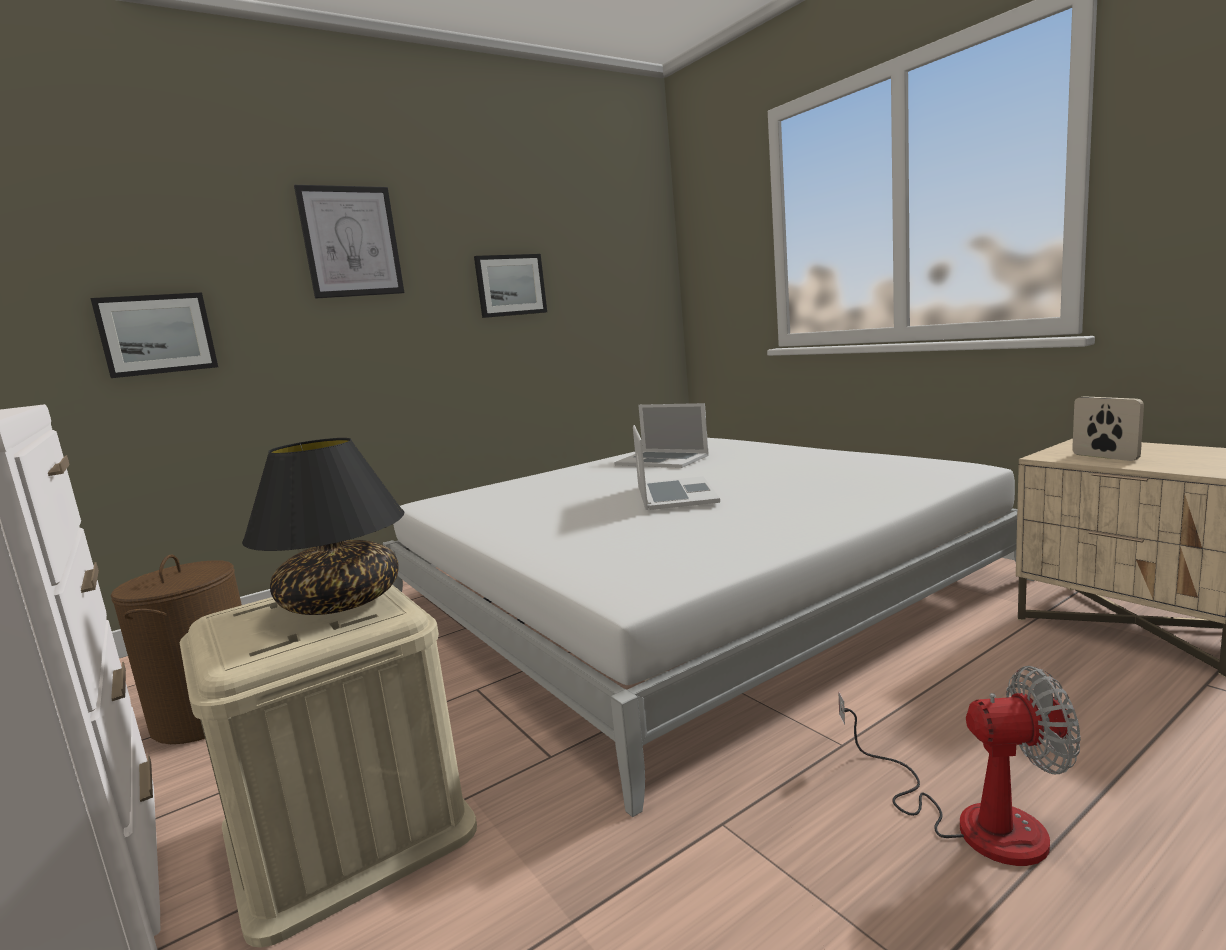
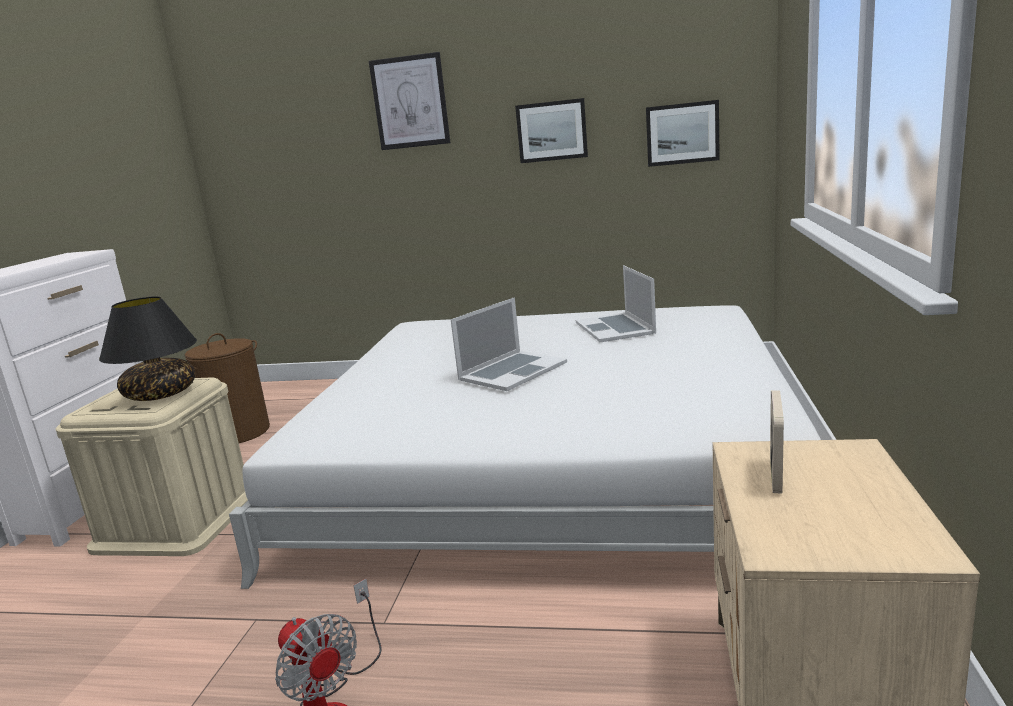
camera: 45 degrees right, 5 degrees up
(157, 334) = (286, 178): picture -> picture (682, 133)

